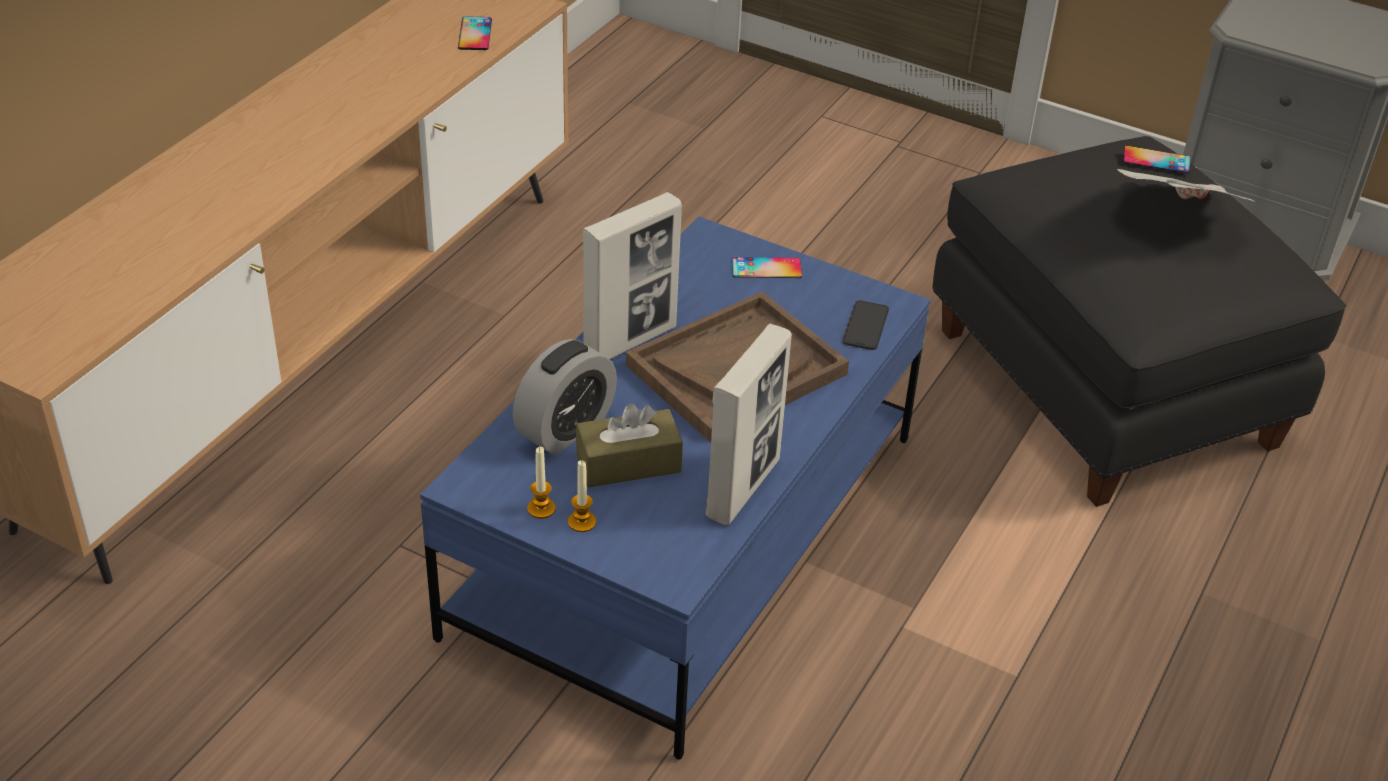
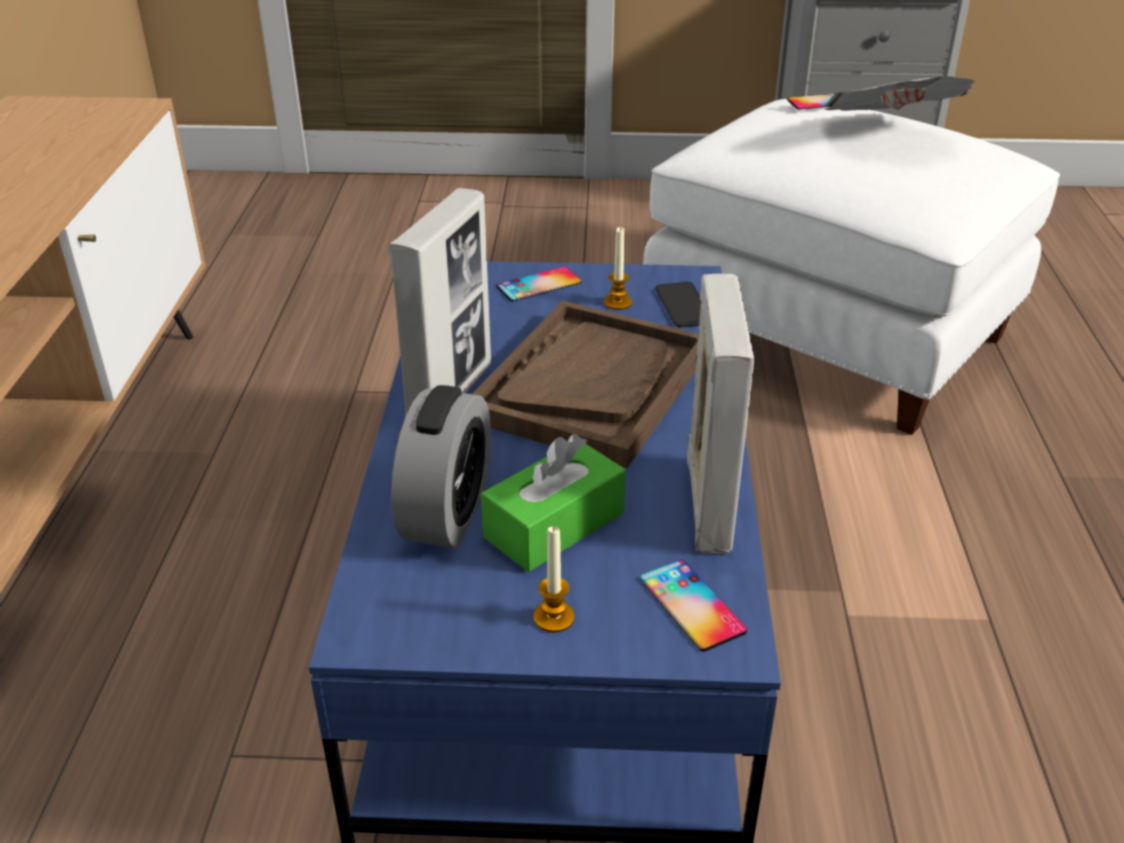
camera: 25 degrees left, 5 degrees down
(475, 34) = (82, 141): phone -> phone (691, 605)
(541, 508) = (489, 621): candle -> candle (617, 302)
(628, 463) = (554, 525): brown tissue box -> green tissue box
(1108, 387) = (831, 335): black ottoman -> white ottoman

